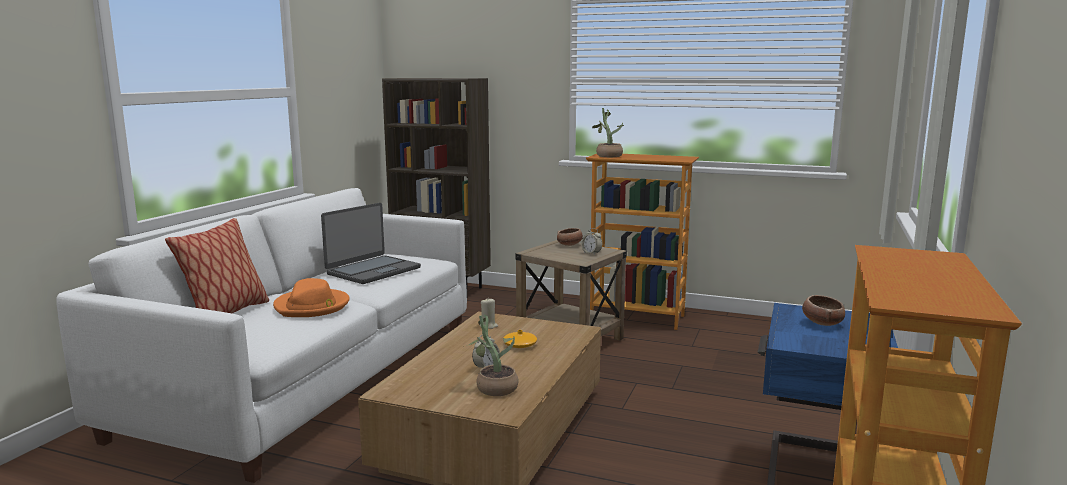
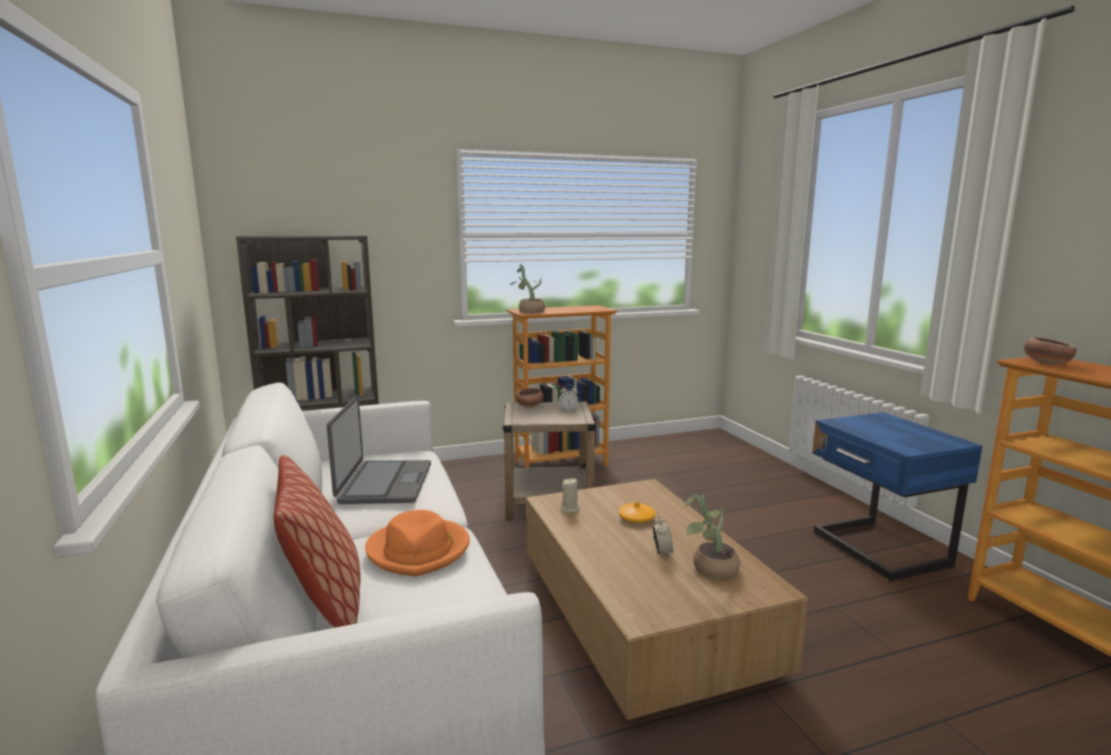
camera: 40 degrees left, 0 degrees up
(822, 323) = (877, 428): bowl -> bowl (1045, 363)

